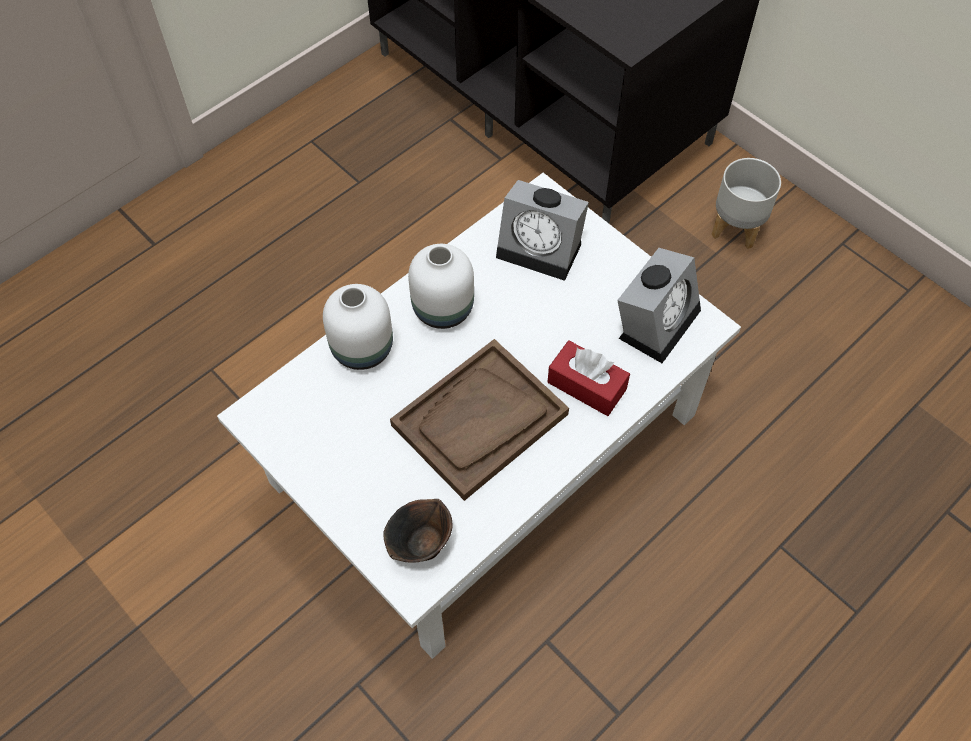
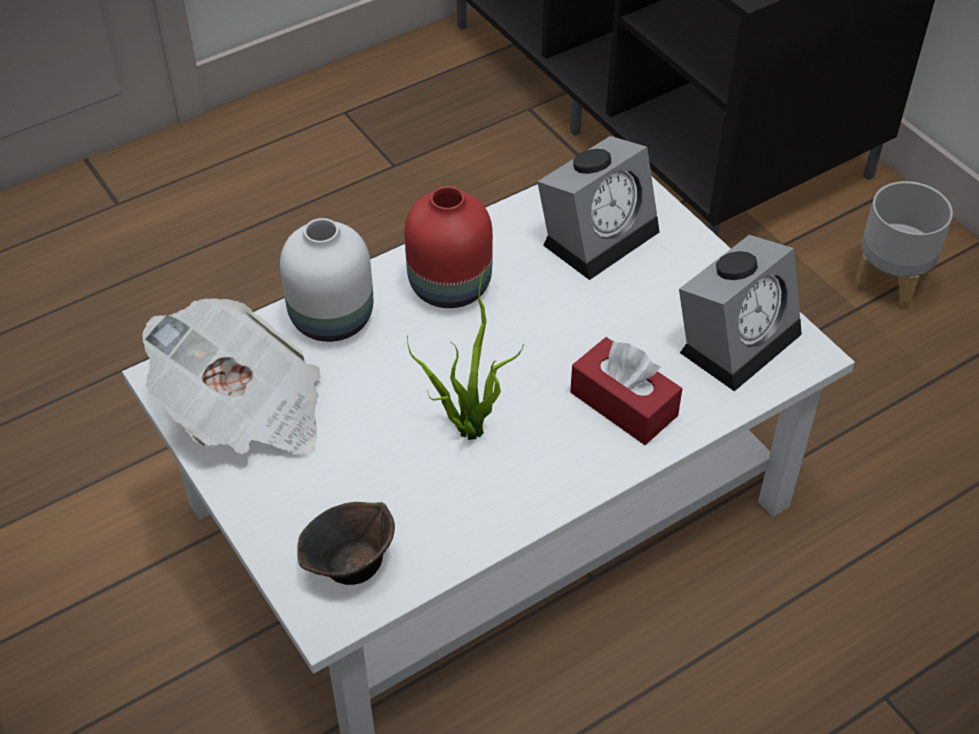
camera: 10 degrees right, 10 degrees down
(316, 434) = (244, 411): none -> newspaper
(442, 307) = (449, 284): white vase -> red vase
(479, 420) = (467, 425): brown tray -> potted plant
(542, 248) = (599, 233): alarm clock -> alarm clock turned 75 degrees counterclockwise

